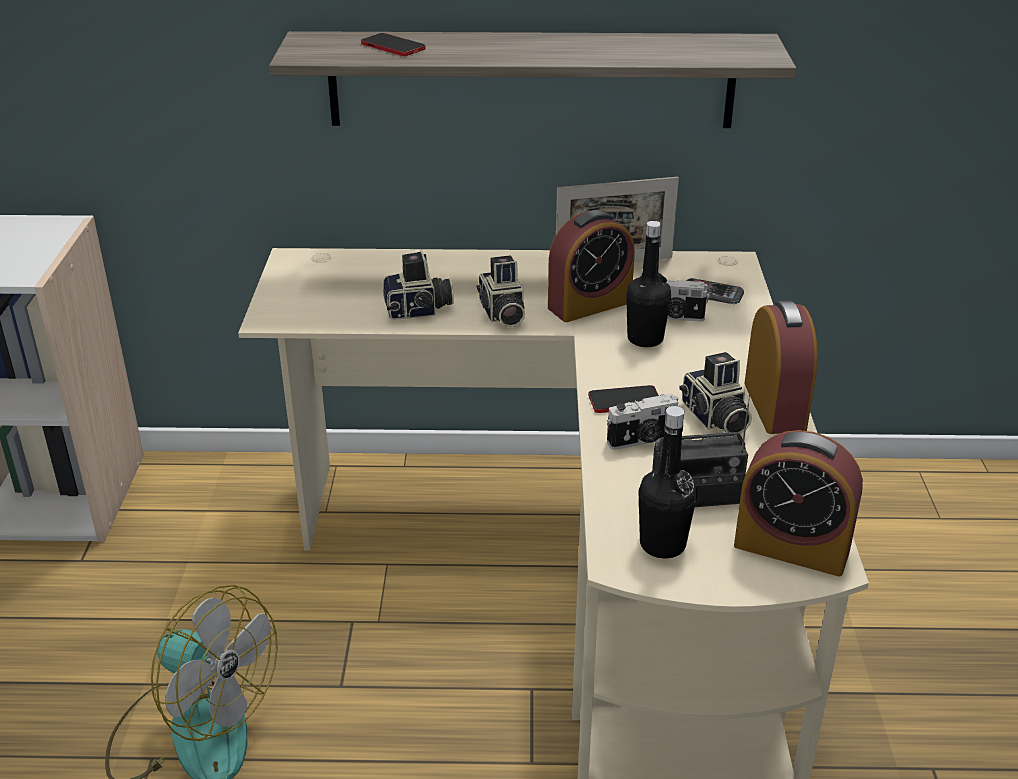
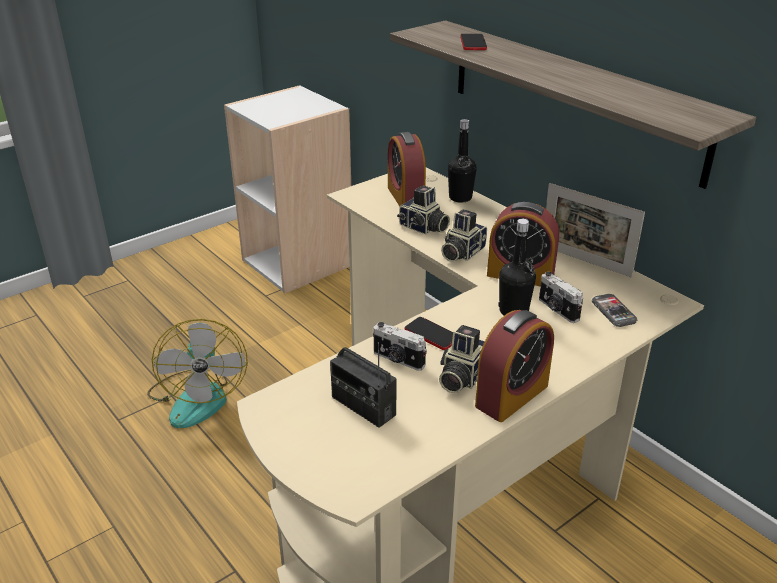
camera: 50 degrees right, 0 degrees up
(662, 544) = (299, 414): black bottle -> black bottle (460, 197)
(791, 547) = (355, 469): alarm clock -> alarm clock (405, 197)

